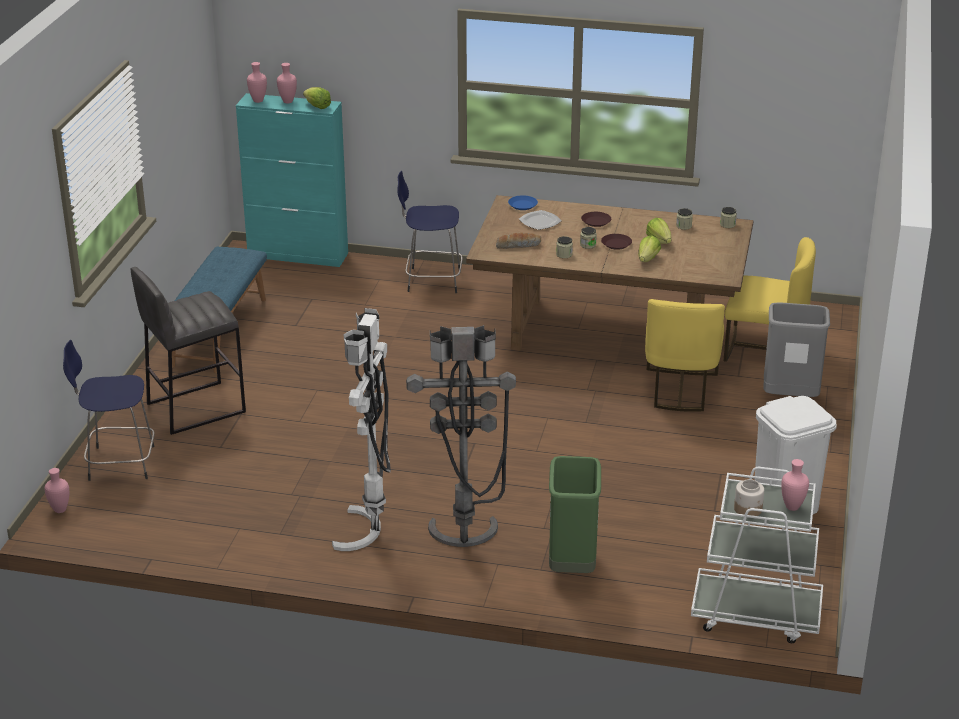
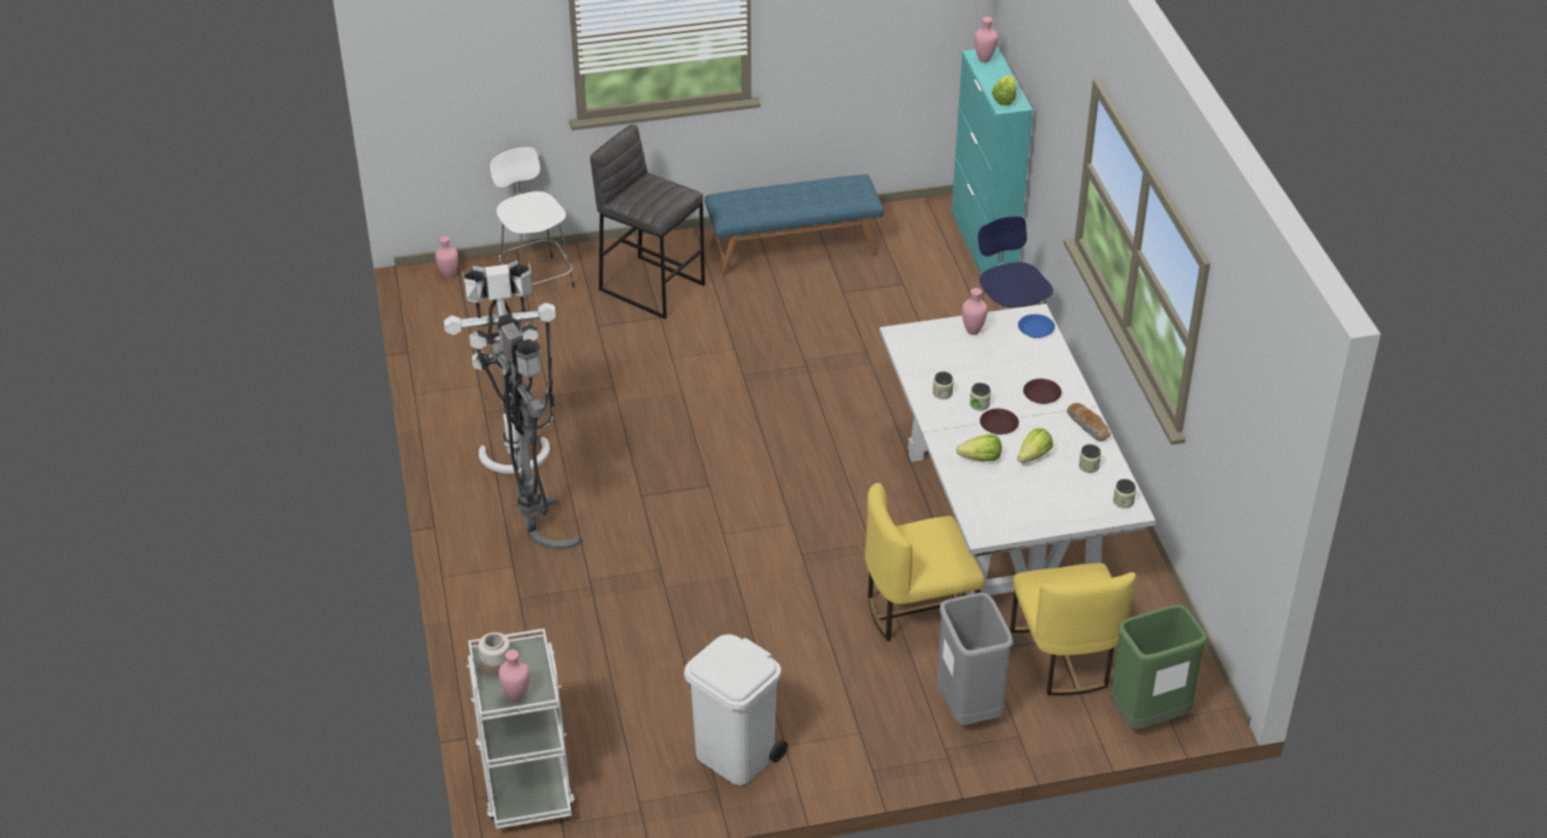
camera: 65 degrees right, 10 degrees up
(118, 463) = (536, 278): blue stool -> white stool
(288, 102) = (1000, 78): pink vase -> pink vase (973, 332)
(518, 245) = (937, 354): bread -> bread (1089, 426)
(540, 221) = (1007, 353): plate -> none
(572, 566) = (536, 619): green trash can -> green trash can (1148, 716)
(607, 333) = (1000, 517): brown dining table -> white dining table

